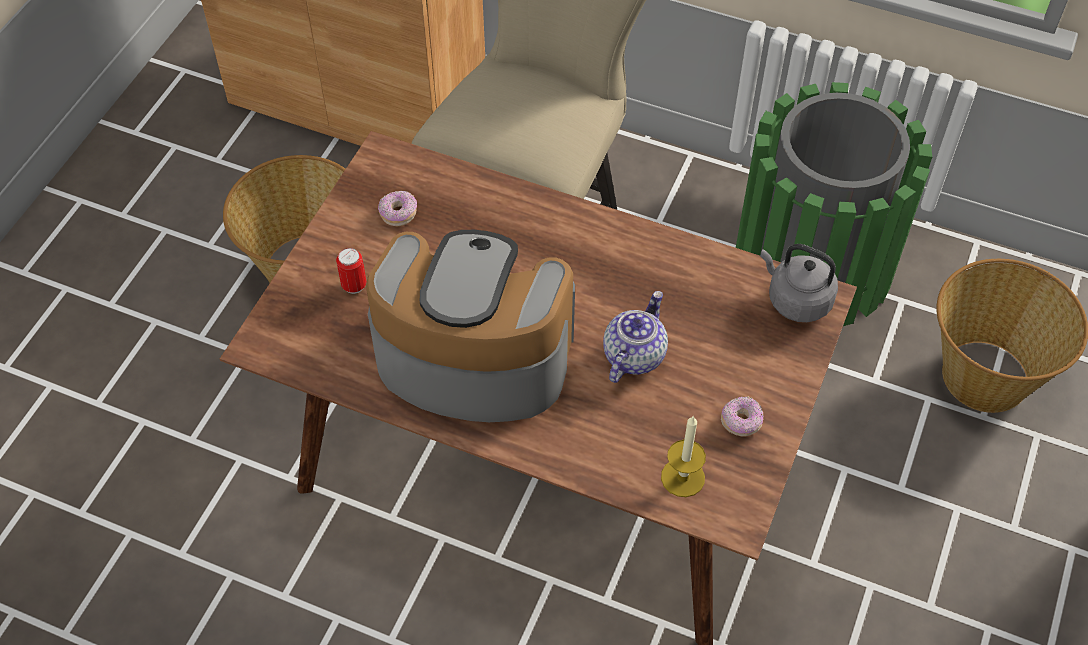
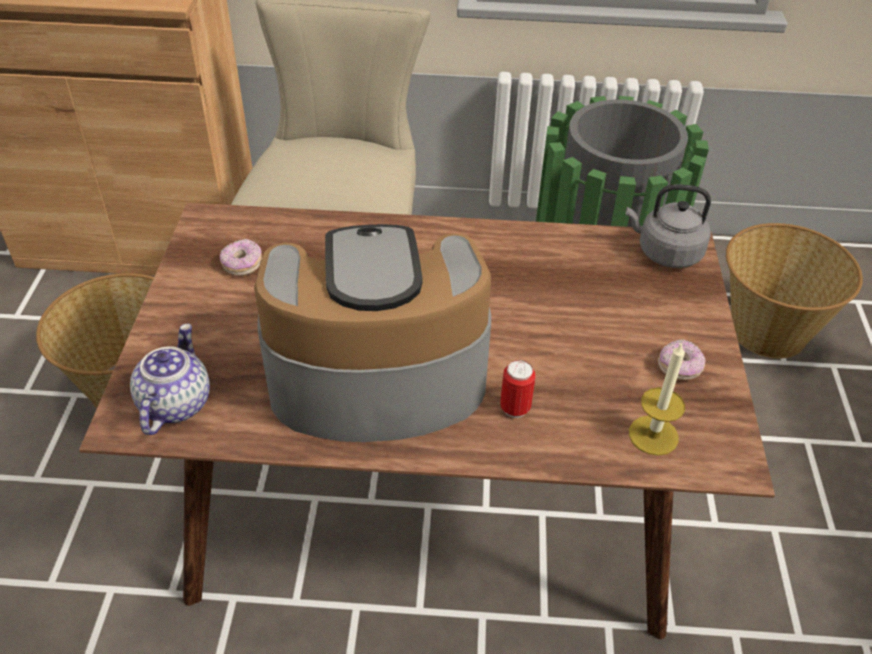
camera: 20 degrees left, 10 degrees down
(354, 285) = (217, 339): can -> can (515, 408)
(633, 355) = (541, 334): teapot -> teapot (174, 403)

